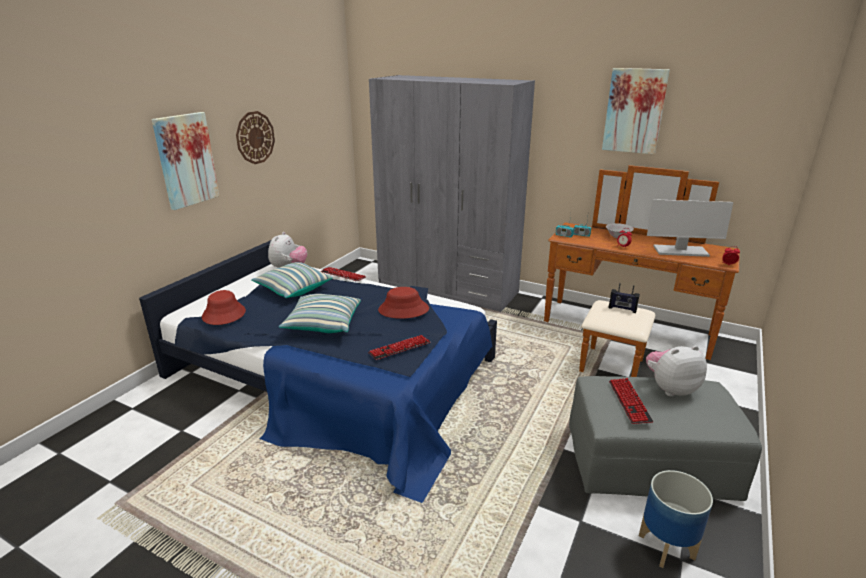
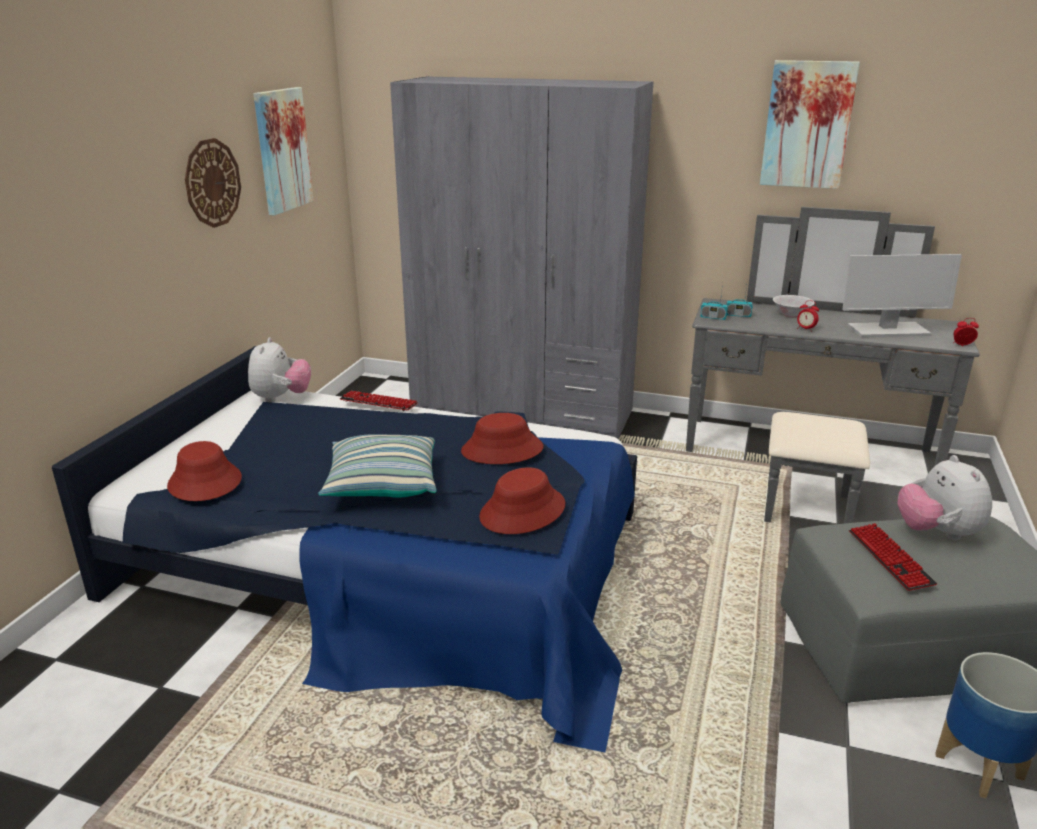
camera: 10 degrees left, 0 degrees up
(186, 160) = (112, 224): picture -> picture (282, 150)
(293, 289) = (305, 431): pillow -> none
(399, 348) = (523, 511): keyboard -> red hat
(622, 309) = (820, 422): radio -> none
(624, 336) = (808, 463): brown dresser -> grey dresser
(670, 388) = (937, 533): plush toy -> plush toy turned 75 degrees counterclockwise

